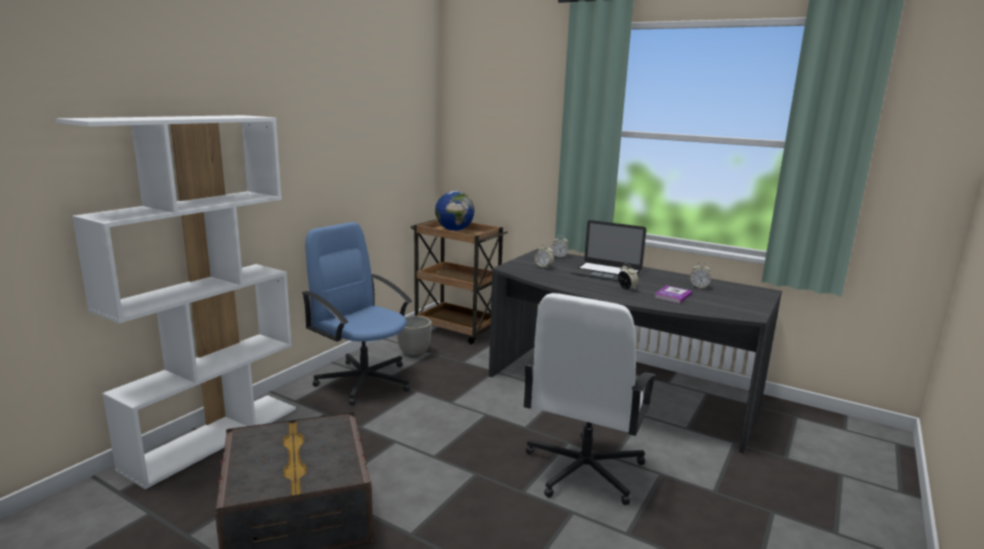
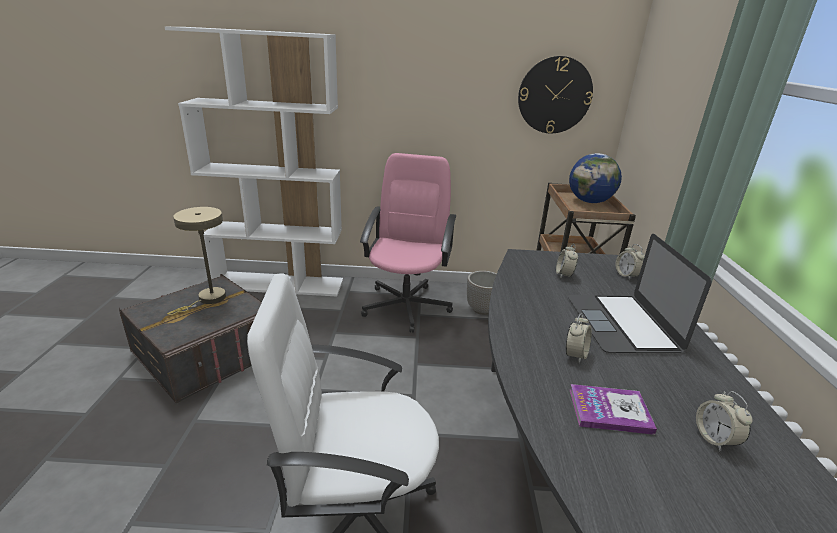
camera: 60 degrees right, 10 degrees up
(281, 444) = (208, 299): none -> beige table lamp
(364, 380) = (406, 305): blue office chair -> pink office chair
(402, 152) = (554, 95): none -> wall clock

